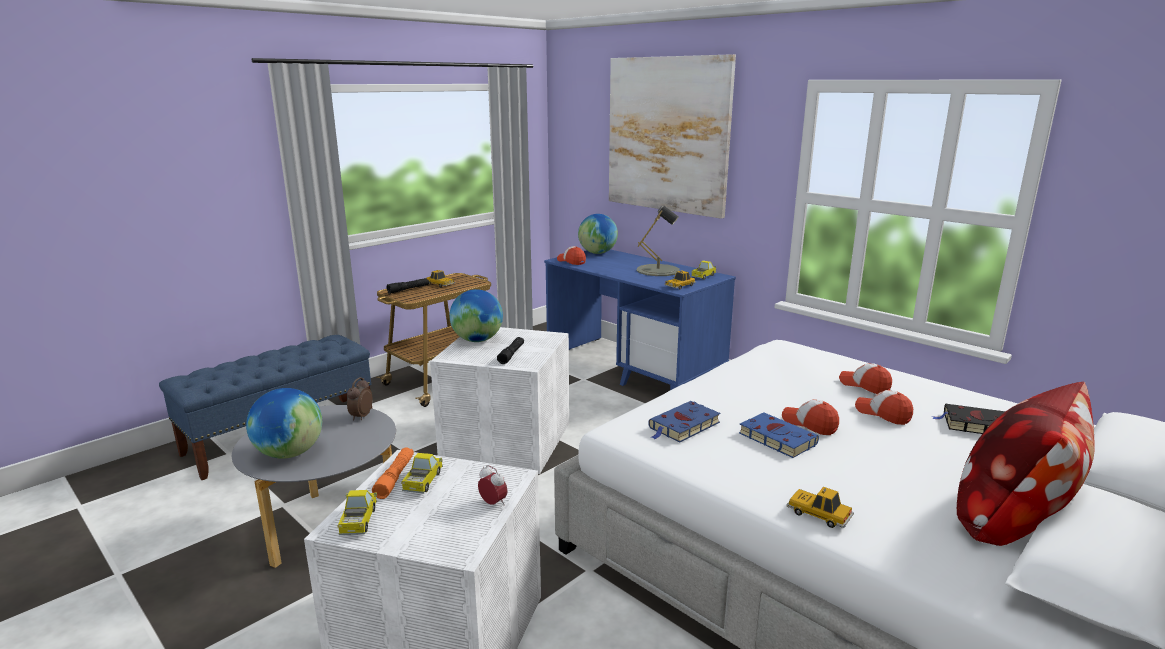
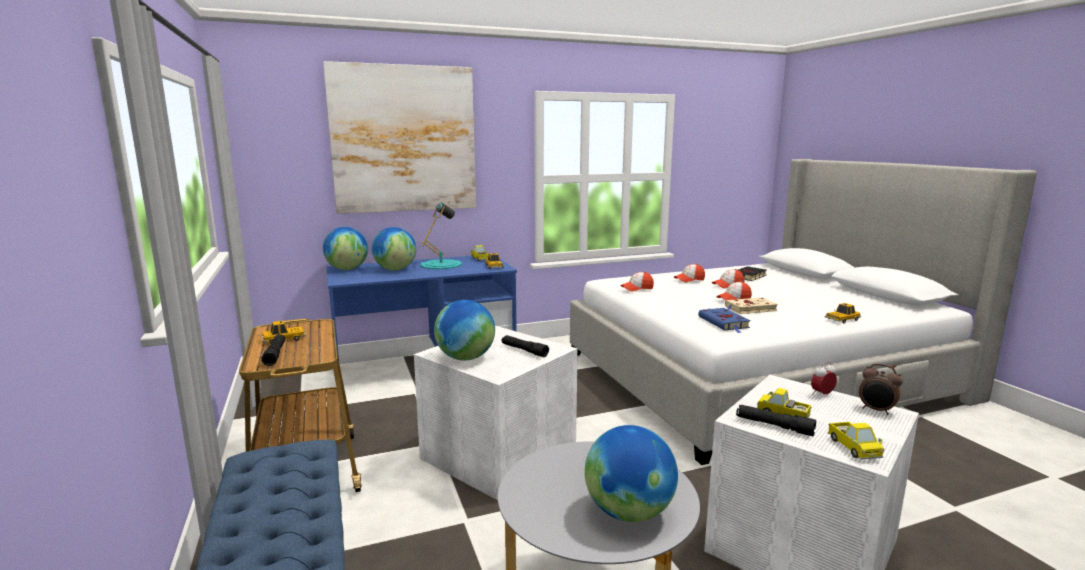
camera: 65 degrees left, 5 degrees down
(359, 521) = (853, 448): toy truck -> toy truck turned 120 degrees counterclockwise
(361, 416) = (556, 458): alarm clock -> alarm clock (876, 410)
(395, 478) = (774, 426): orange flashlight -> black flashlight
(571, 261) = (356, 279): cap -> cap (637, 288)
(617, 263) = (395, 269): none -> globe
(658, 270) = (441, 264): grey table lamp -> turquoise table lamp
(775, 438) = (749, 309): blue book -> beige book
(1012, 518) = (843, 294): pillow -> none

